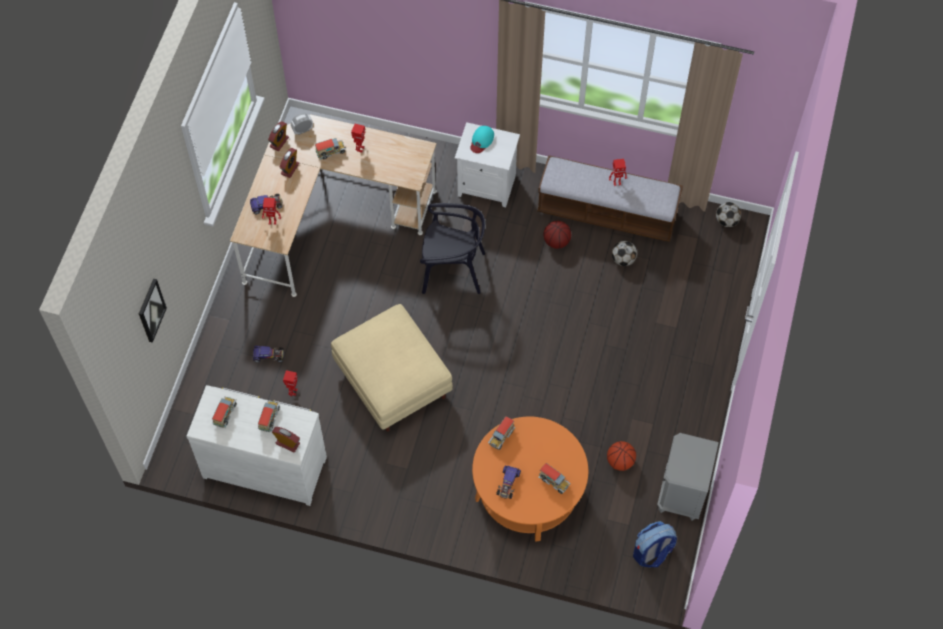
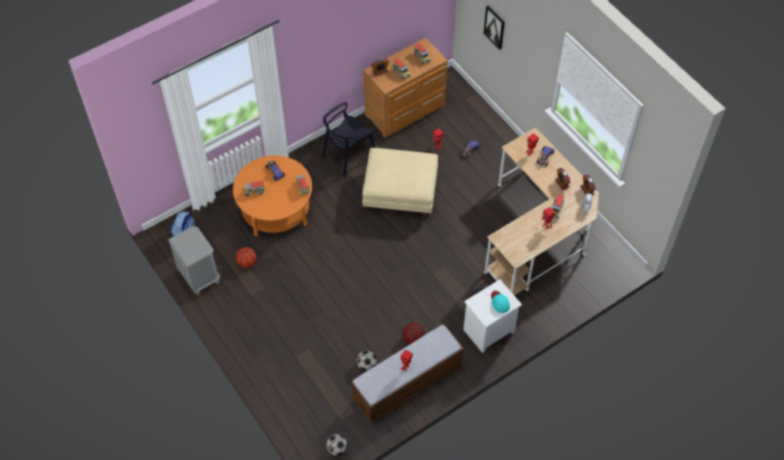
camera: 130 degrees right, 5 degrees down
(265, 464) = (406, 111): white dresser -> brown dresser
(452, 270) = (444, 270): black chair -> black chair (348, 156)

